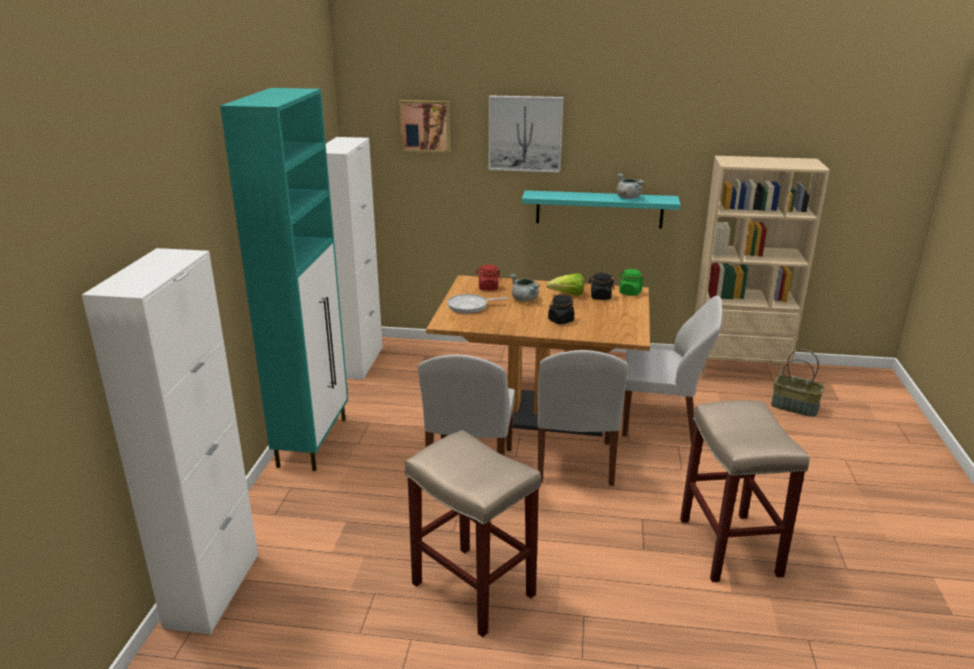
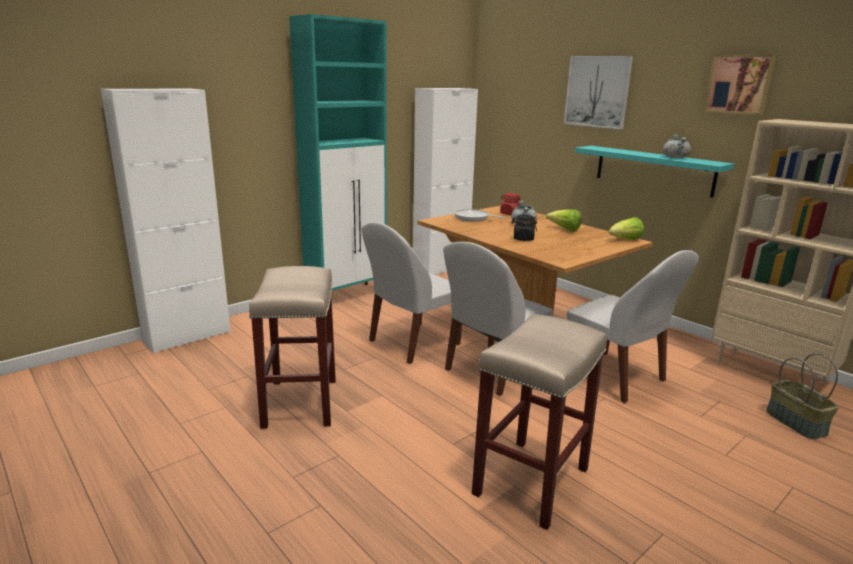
camera: 40 degrees right, 5 degrees down
(425, 126) = (525, 83): picture -> picture (739, 84)
(600, 297) = (590, 236): black jar -> none
(630, 292) = (625, 240): green jar -> lettuce

